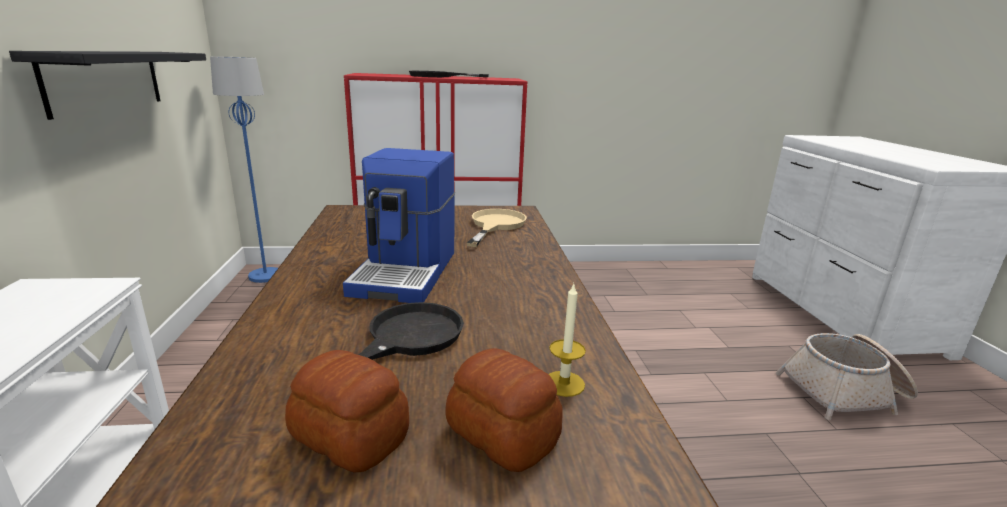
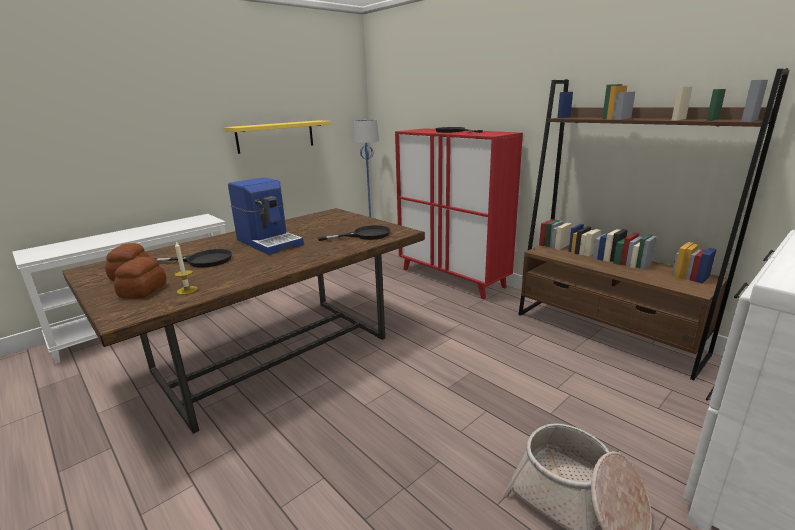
camera: 55 degrees right, 0 degrees up
(105, 80) = (275, 136): black shelf -> yellow shelf
(407, 272) = (270, 242): coffee machine -> coffee machine turned 105 degrees counterclockwise
(495, 225) = (364, 235): beige frying pan -> black frying pan
(636, 272) = (606, 333): none -> brown bookcase

